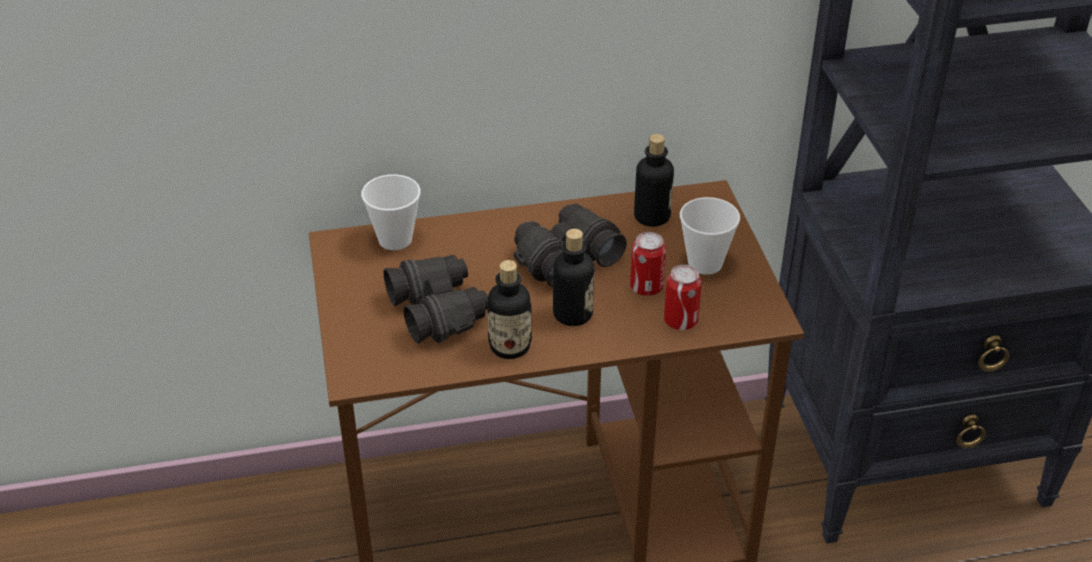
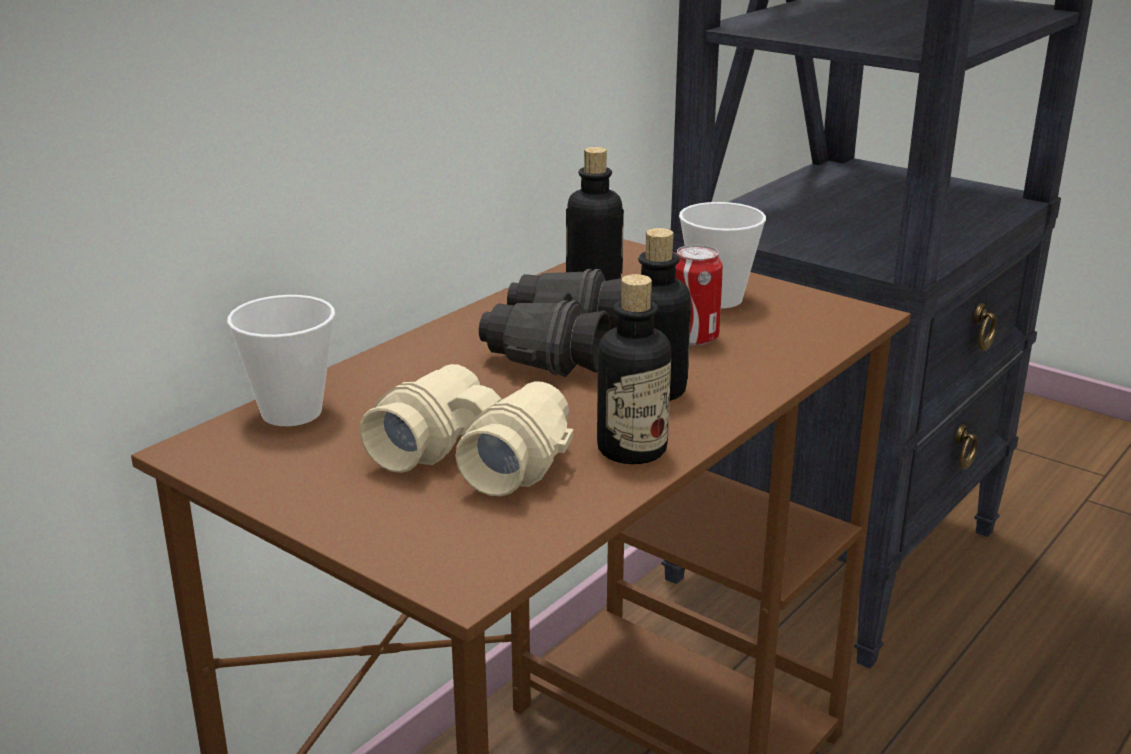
camera: 40 degrees left, 15 degrees down
(438, 310) = (474, 455): black binoculars -> beige binoculars
(680, 321) = (781, 349): can -> none

